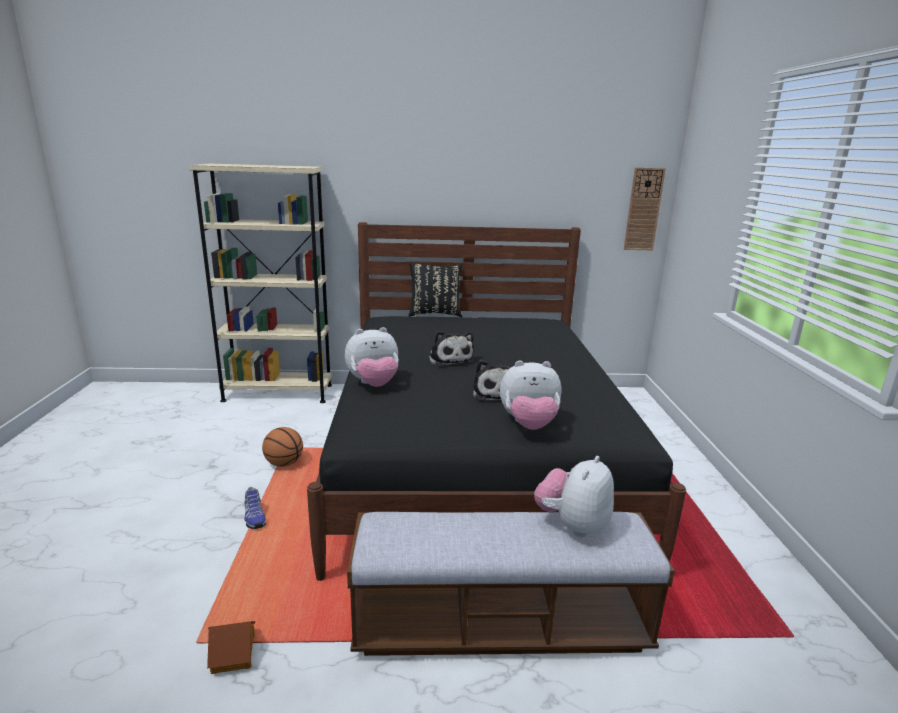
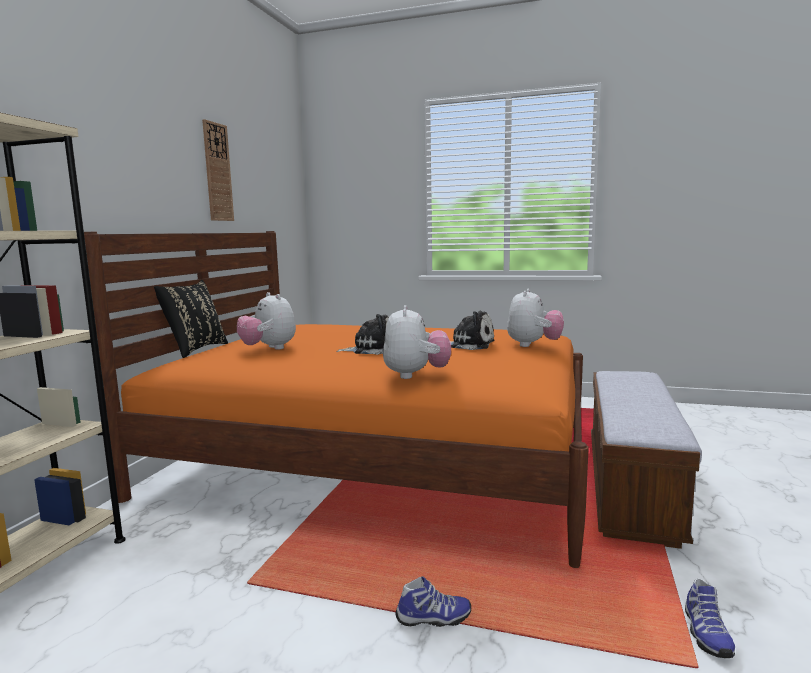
camera: 70 degrees left, 10 degrees down
(234, 654) = (705, 633): toy house -> shoe
(284, 463) = (295, 586): basketball -> none
(474, 457) = (380, 459): black bed -> orange bed
(572, 525) = (621, 381): plush toy -> plush toy (269, 348)
(643, 209) = (295, 214): wall clock -> wall clock (217, 172)

